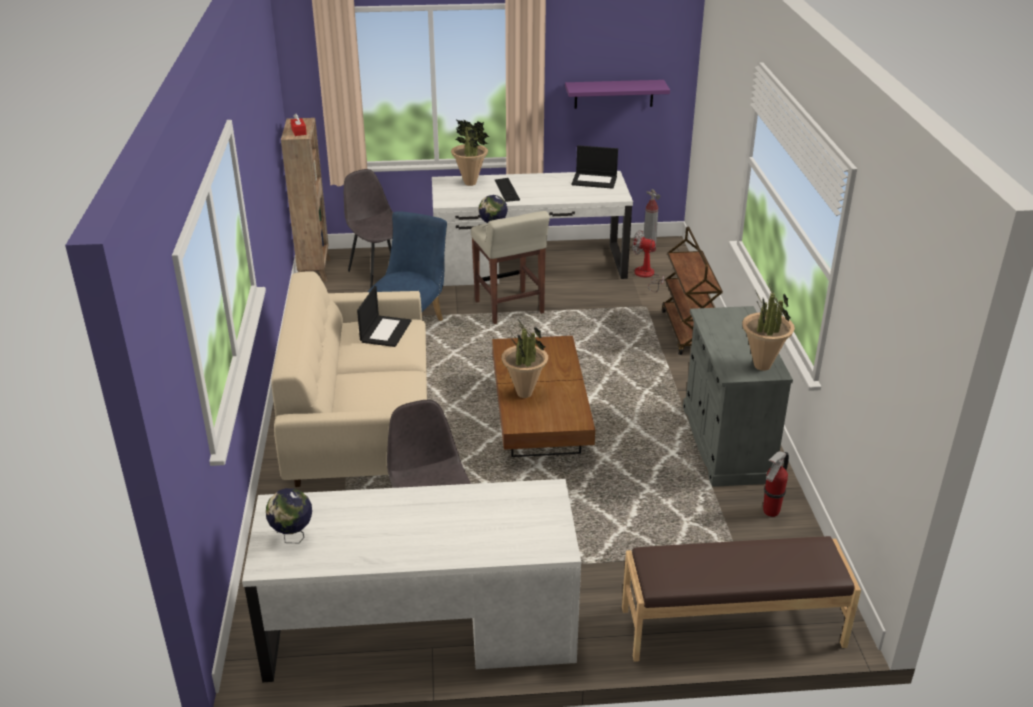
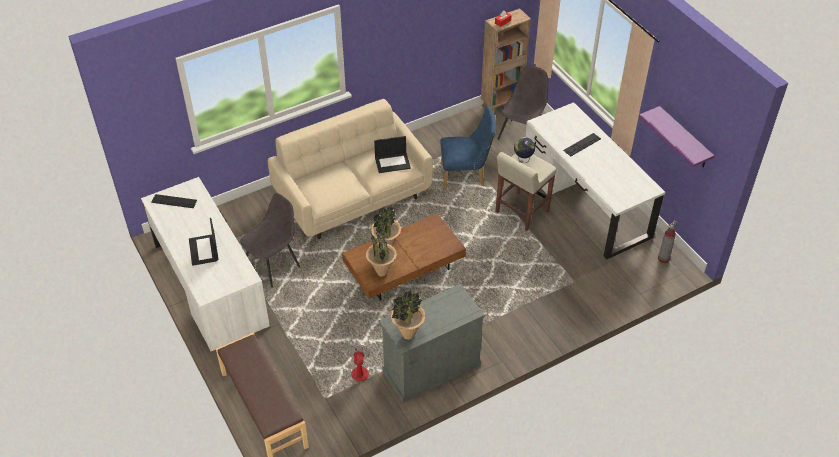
camera: 65 degrees right, 15 degrees up
(293, 537) = (174, 201): globe -> keyboard
(470, 183) = (578, 124): potted plant -> potted plant (382, 273)
(595, 180) = (634, 183): laptop -> laptop (204, 250)
(646, 276) = (619, 269): fan -> fan (354, 378)
(688, 332) = (555, 314): brown cart -> none
(770, 512) = (372, 406): fire extinguisher -> none

